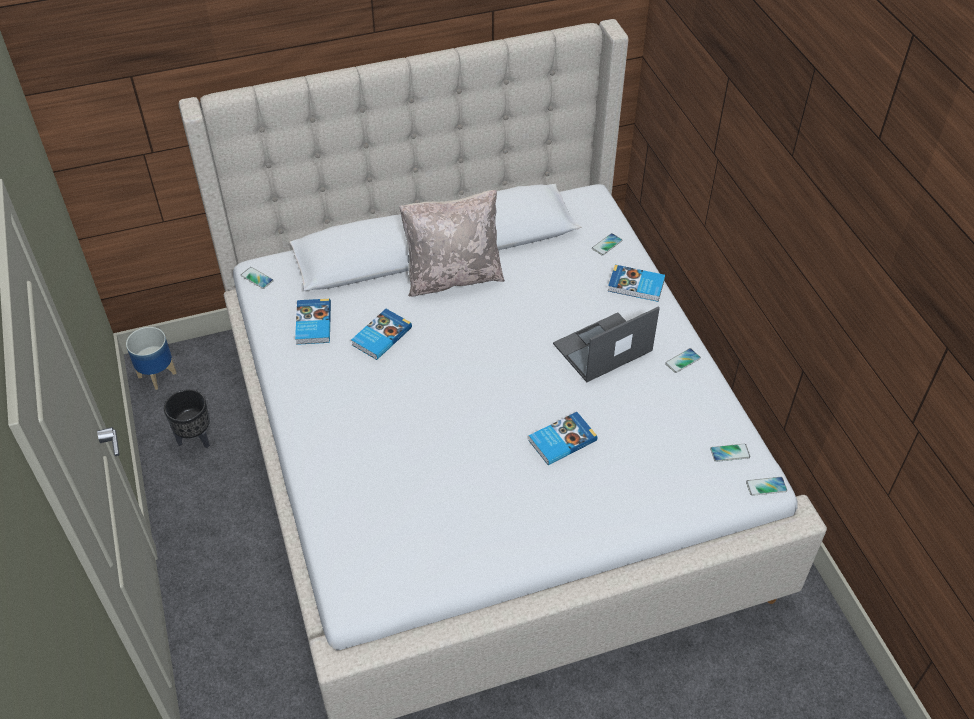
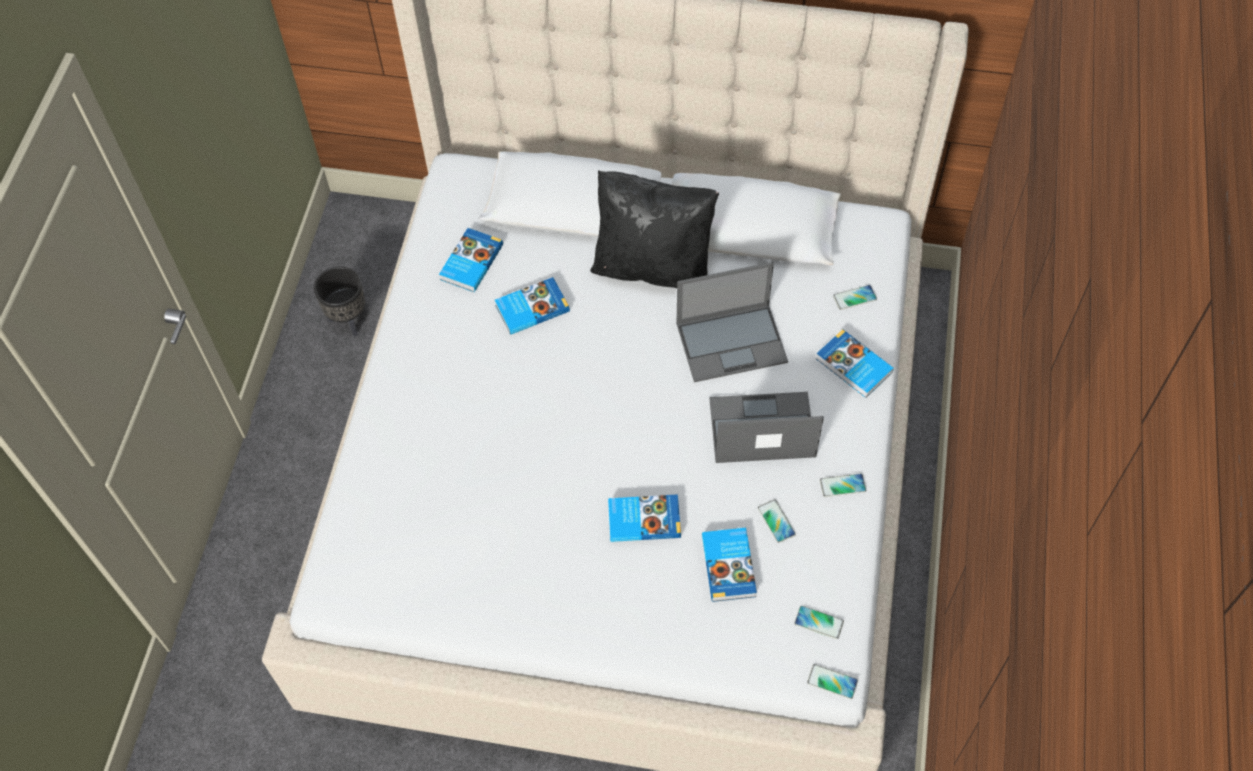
camera: 30 degrees right, 10 degrees up
(157, 375) = (350, 230): planter -> none
(257, 278) = (446, 181): phone -> phone (776, 521)
(453, 276) = (653, 266): beige pillow -> black pillow
(543, 302) = (732, 342): none -> laptop
(644, 443) = (730, 565): none -> book

